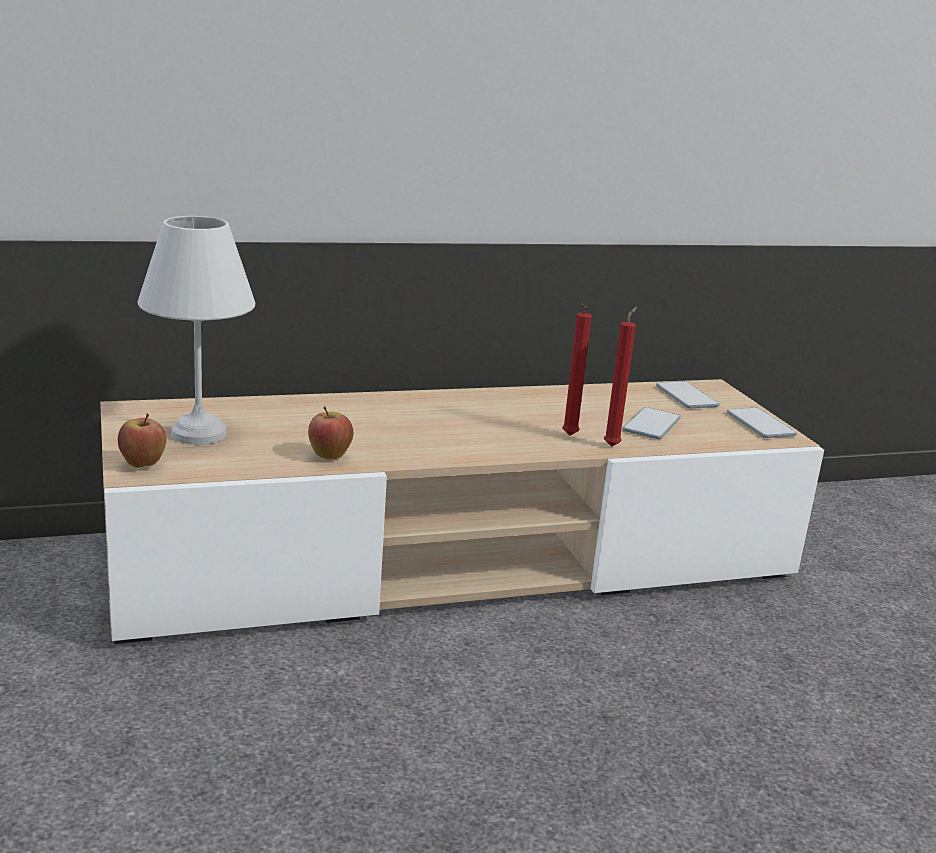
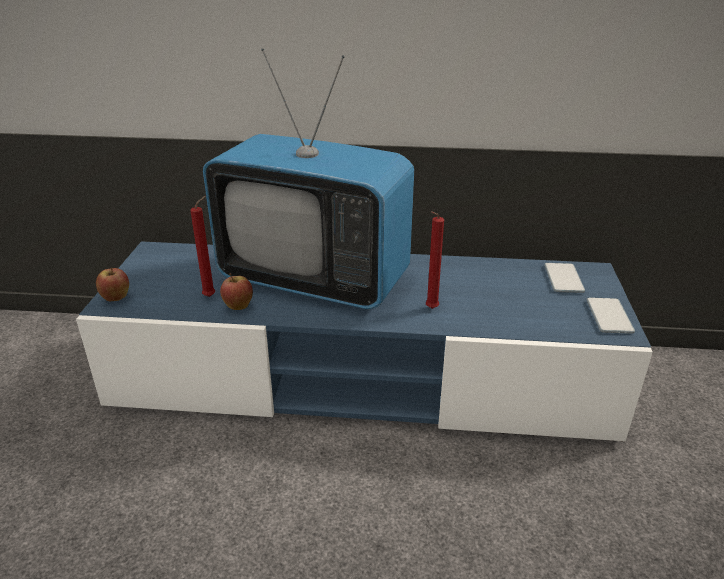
camera: 25 degrees right, 10 degrees up
(201, 434) = (174, 276): white table lamp -> none
(400, 422) = (314, 280): none -> television
(456, 561) = (362, 378): beige tv stand -> blue tv stand
(613, 445) = (459, 323): red candle -> red candle (211, 296)
(651, 425) = (509, 305): phone -> none

